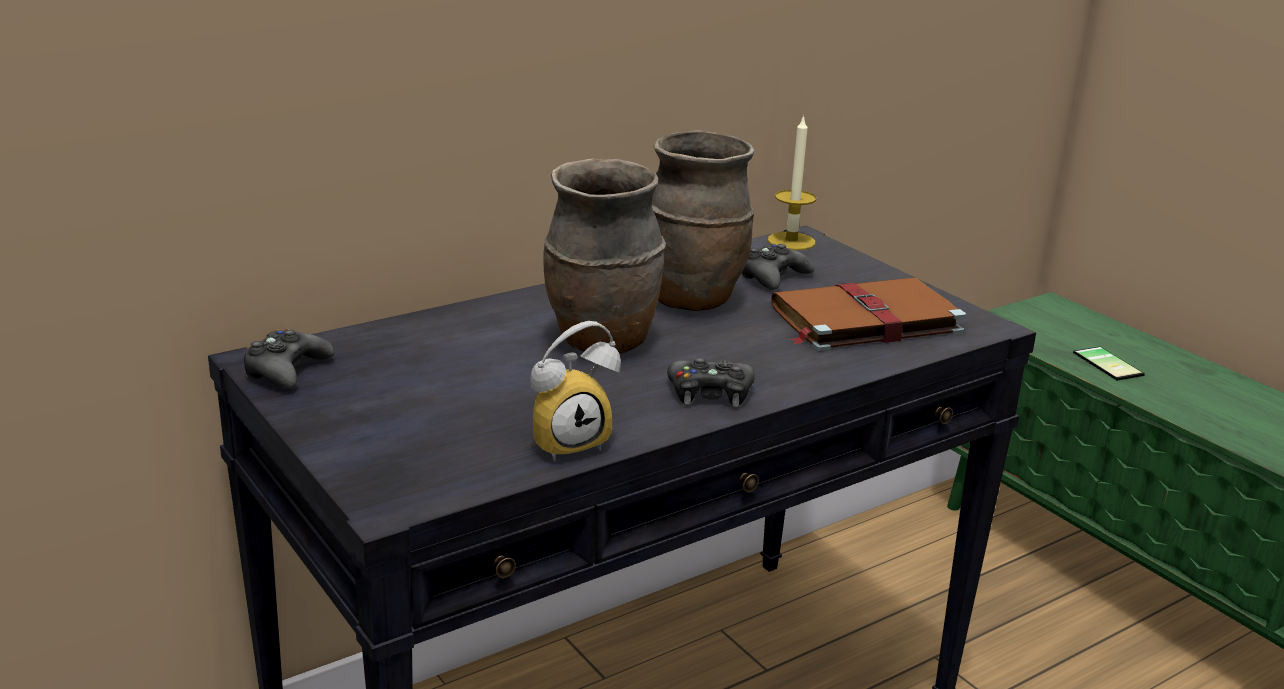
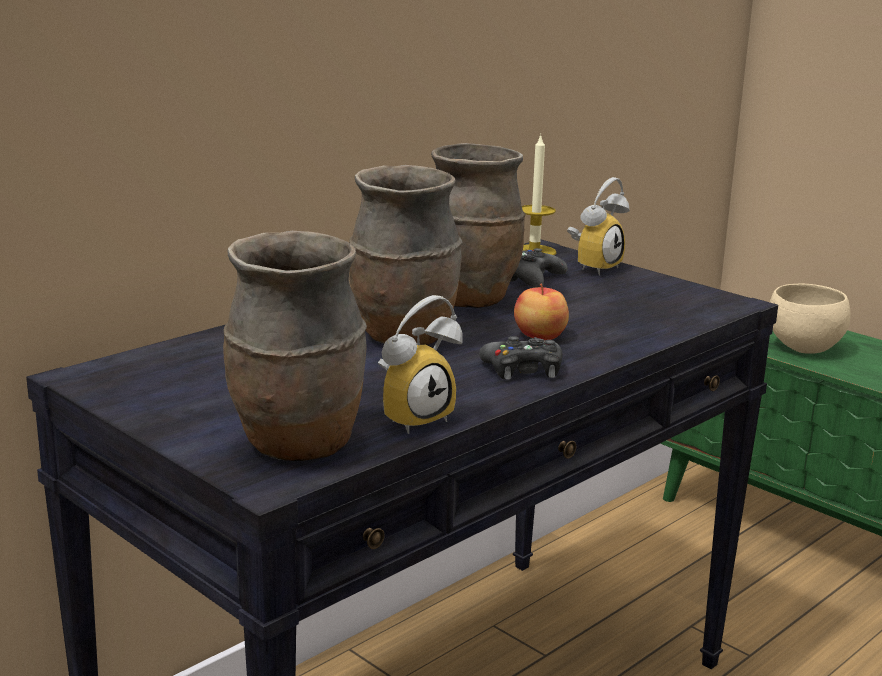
camera: 10 degrees left, 5 degrees down
(286, 371) = (112, 383): black game controller -> none
(436, 465) = (298, 446): none -> brown vase
(747, 352) = (539, 336): none -> apple
(848, 266) = (594, 267): none -> alarm clock
(862, 320) = (627, 305): brown book -> none
(1111, 363) = (804, 348): phone -> beige bowl

